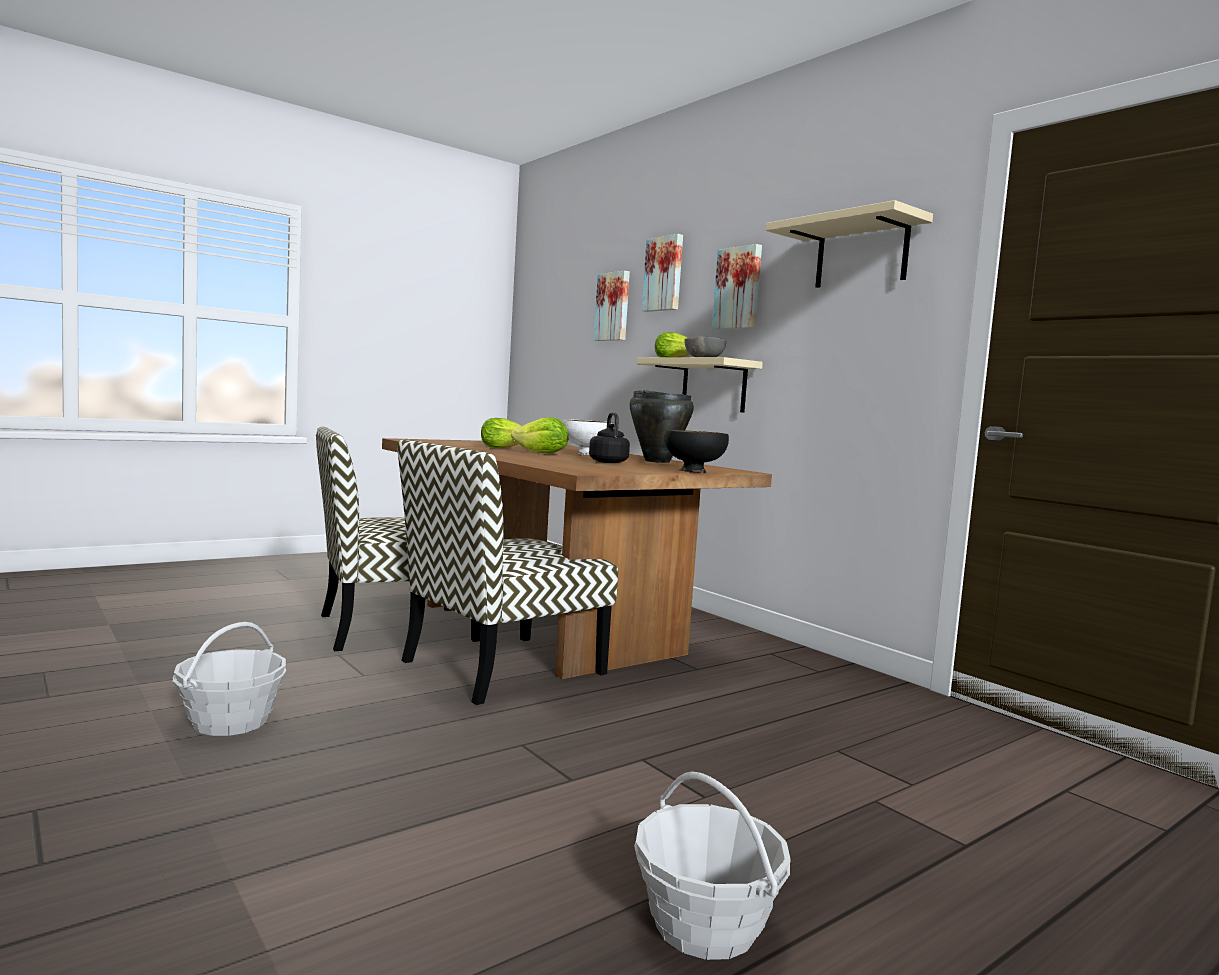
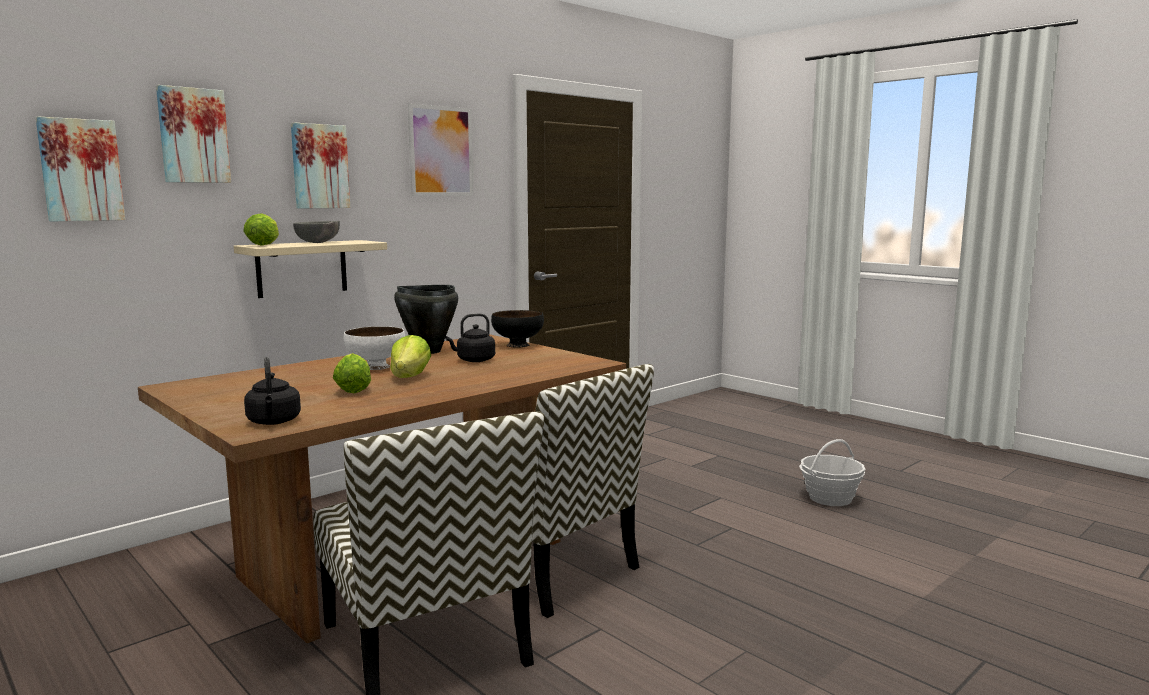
camera: 95 degrees left, 5 degrees up
(230, 722) = (754, 665): basket -> none
(426, 441) = (274, 422): none -> black kettle
(861, 254) = (441, 151): beige shelf -> picture

